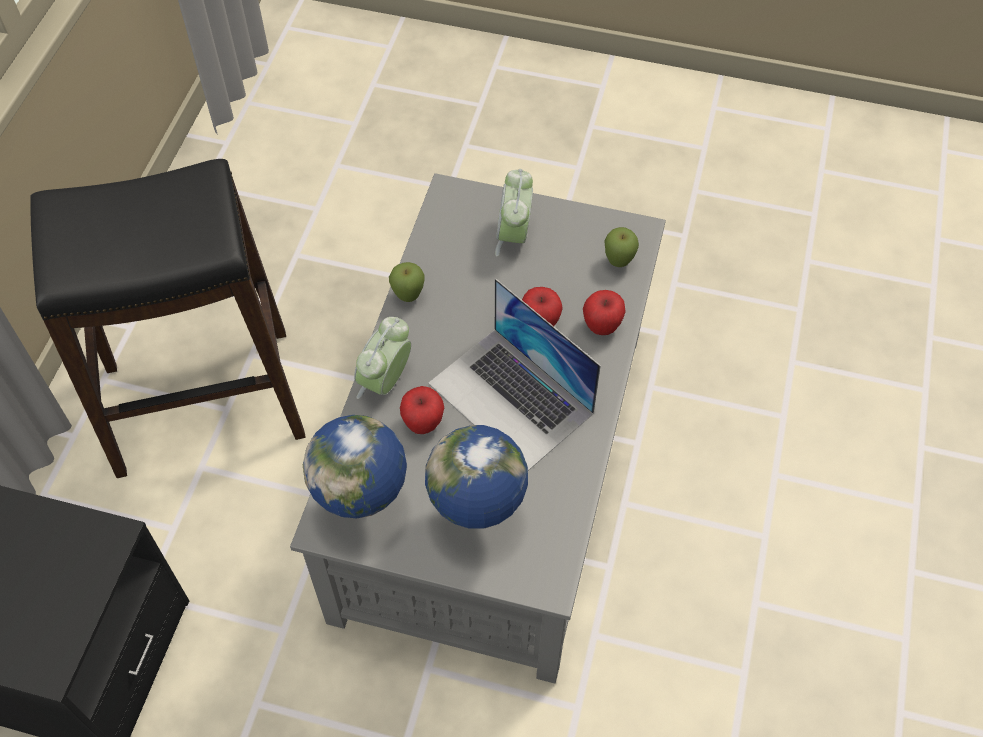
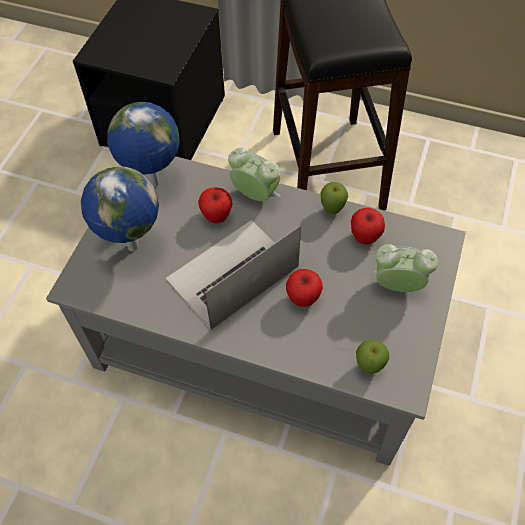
camera: 95 degrees right, 0 degrees up
(601, 326) = (297, 345): apple -> apple (365, 237)

